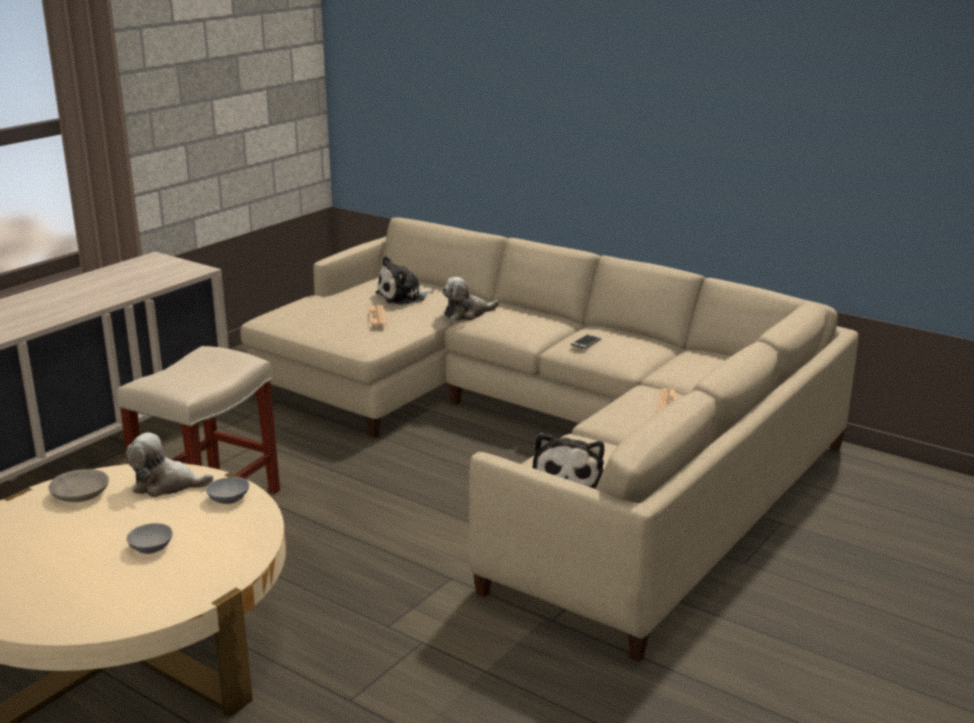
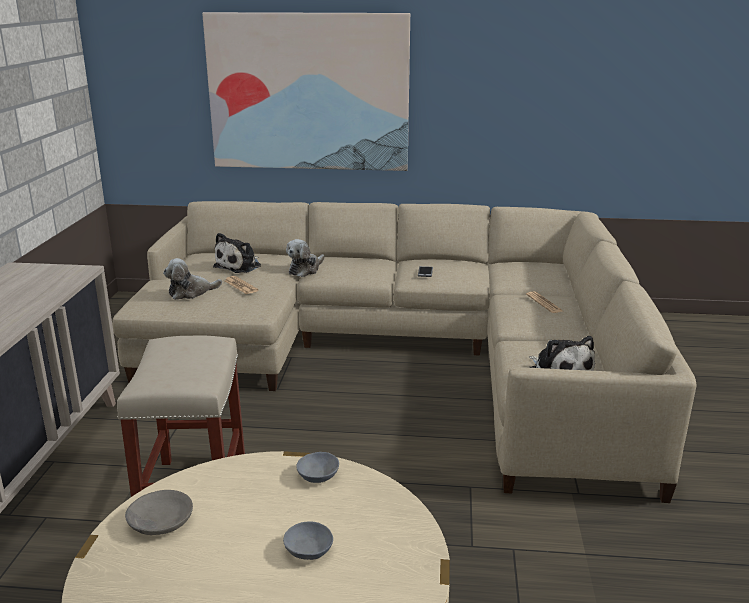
camera: 30 degrees left, 0 degrees up
(166, 485) = (240, 483): plush toy -> plush toy (191, 292)
(526, 108) = (308, 92): none -> picture

